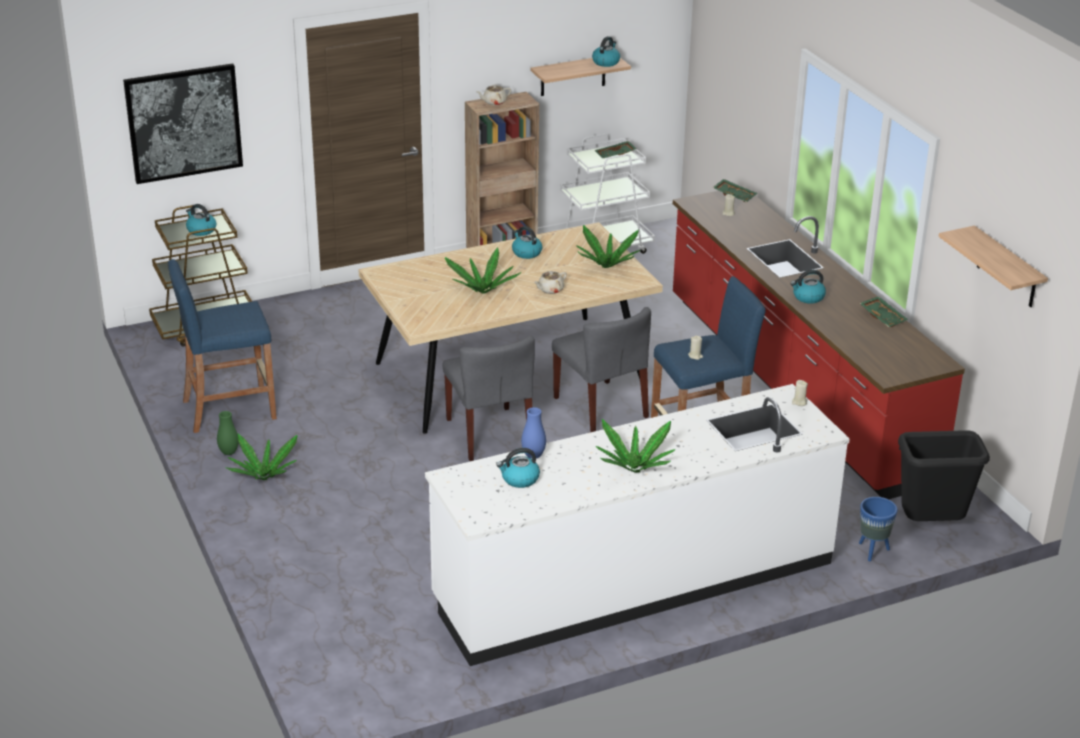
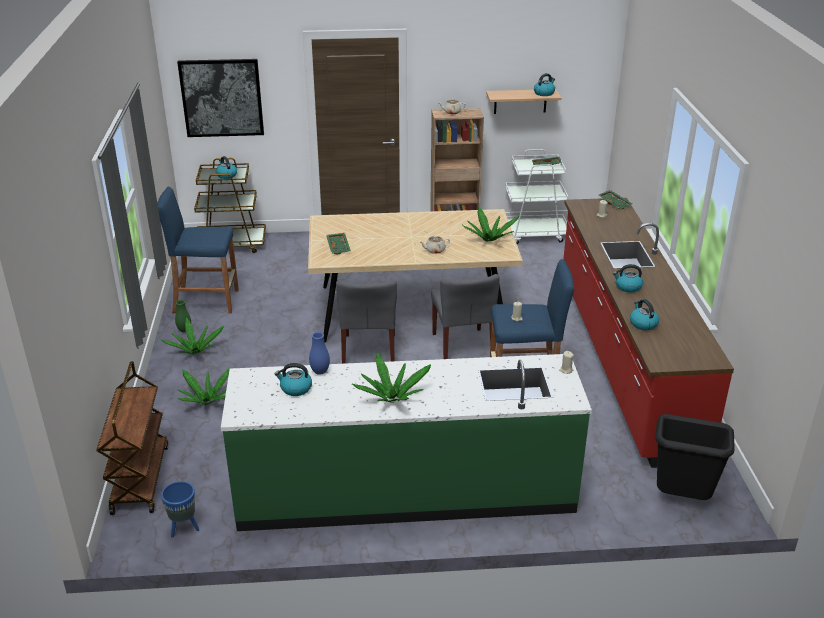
camera: 20 degrees right, 0 degrees up
(309, 637) = (140, 478): none -> brown cart
(482, 290) = (385, 243): potted plant -> potted plant (207, 401)
(526, 252) = (435, 222): kettle -> kettle (643, 324)
(634, 581) = (405, 491): white counter -> green counter
(872, 551) = (618, 510): blue planter -> blue planter (183, 528)
(883, 317) = (684, 313): green tray -> green tray (339, 247)
(1007, 268) = (780, 285): shelf -> none

